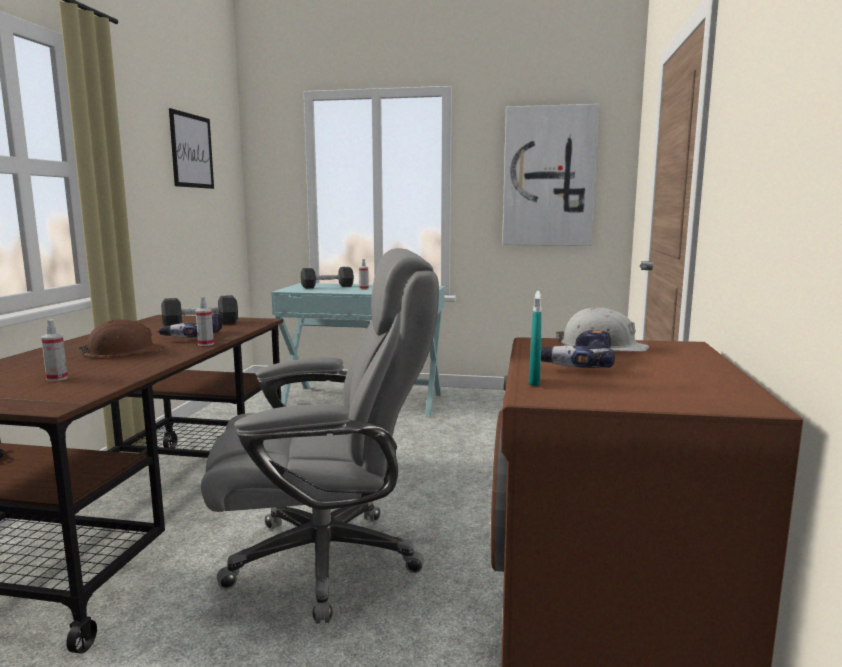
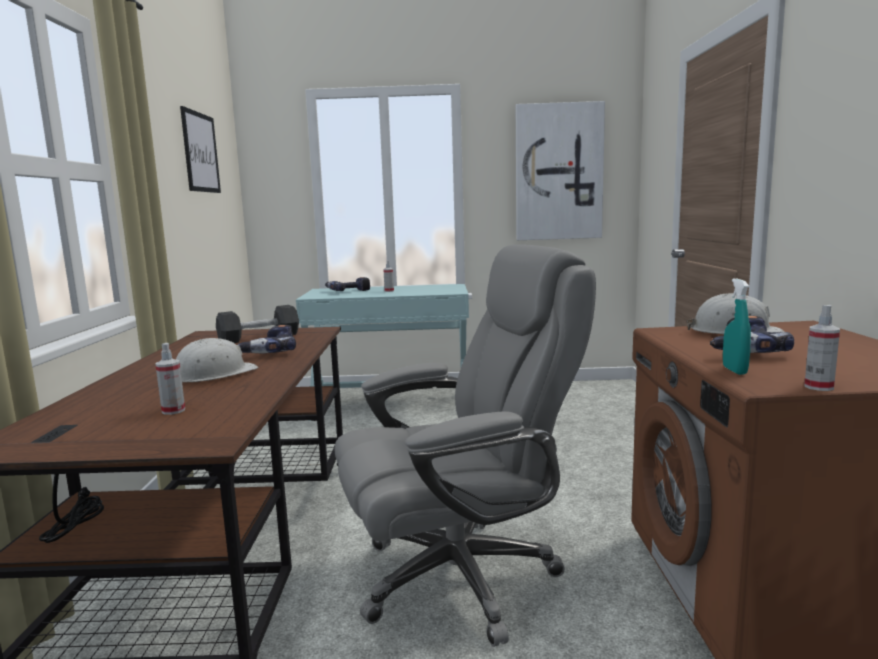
camera: 10 degrees left, 0 degrees up
(124, 352) = (214, 374): brown hard hat -> white hard hat
(205, 344) = (295, 359): spray bottle -> spray bottle (818, 387)
(327, 286) = (348, 291): black dumbbell -> power drill

